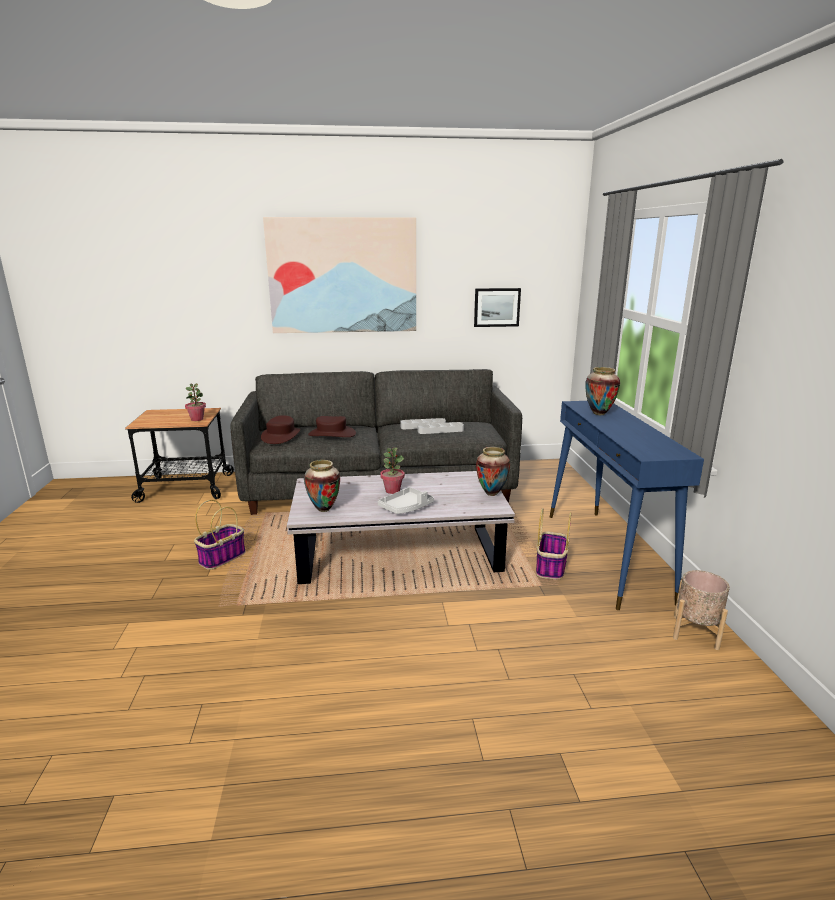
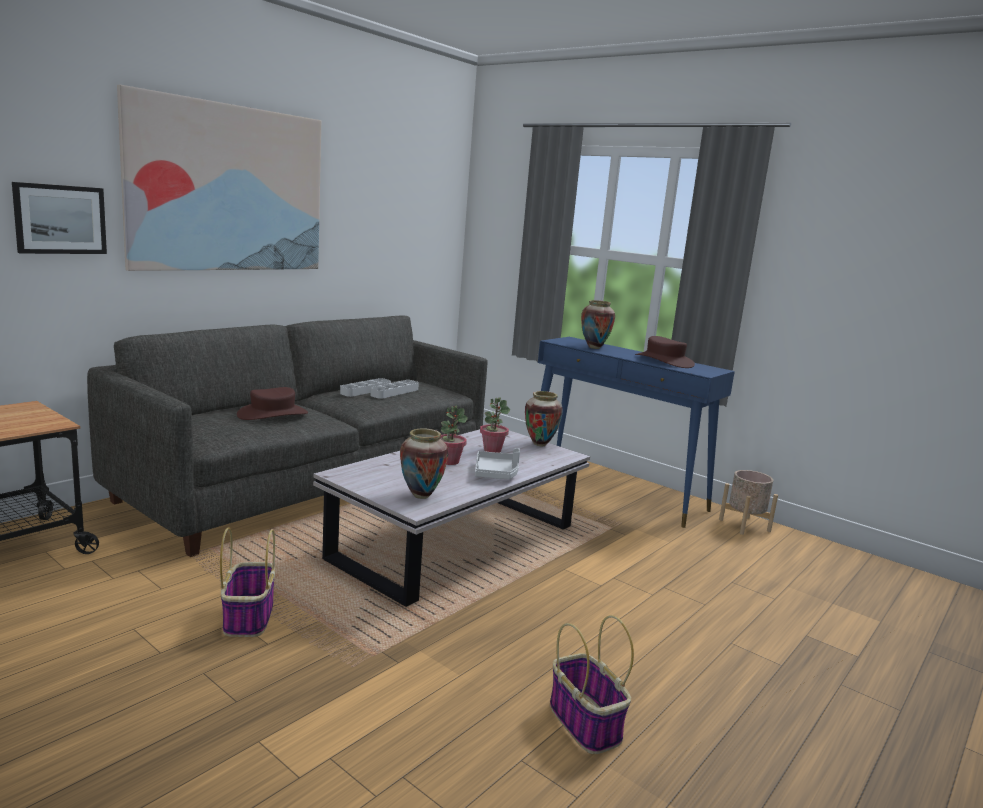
camera: 45 degrees left, 5 degrees down
(197, 419) = (38, 420): potted plant -> potted plant (492, 450)
(281, 436) = (209, 426): brown hat -> brown hat (664, 361)
(496, 307) = (396, 241): picture -> picture (60, 219)
(551, 567) = (594, 512): basket -> basket (586, 723)

